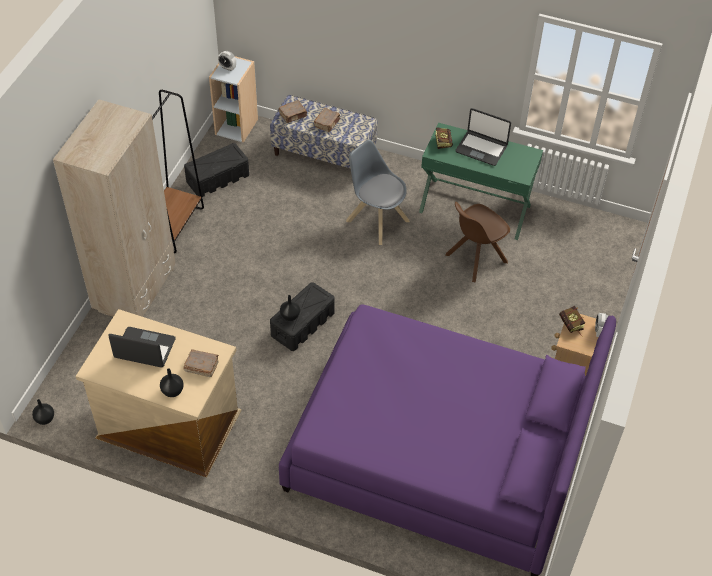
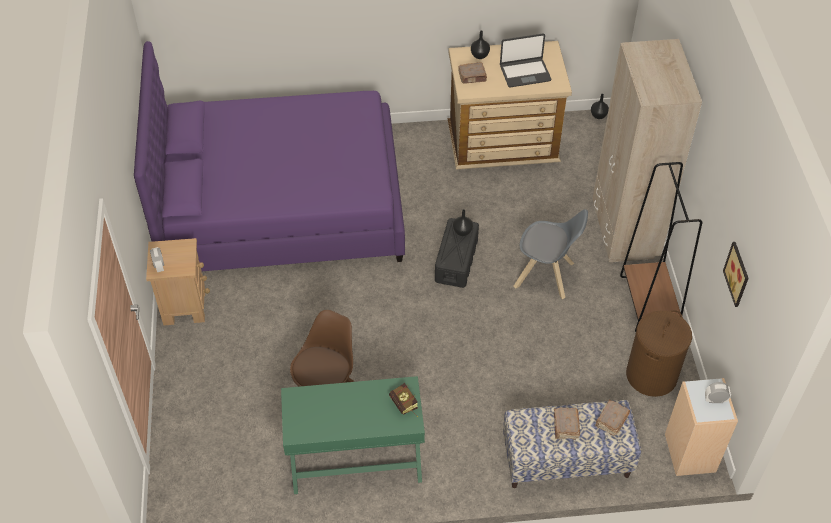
camera: 155 degrees right, 0 degrees up
(172, 49) = (738, 274): none -> picture
(218, 178) = (651, 375): black storage box -> brown laundry basket
(376, 220) = (455, 398): grey chair -> grey chair (546, 275)
(481, 148) = (356, 415): laptop -> none
(572, 327) = (186, 260): book -> none

